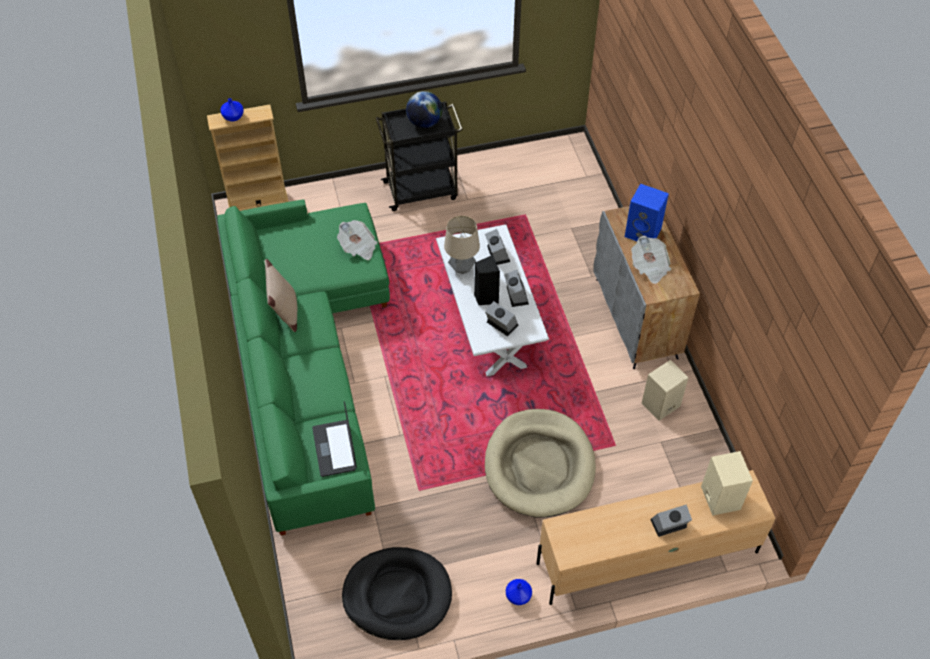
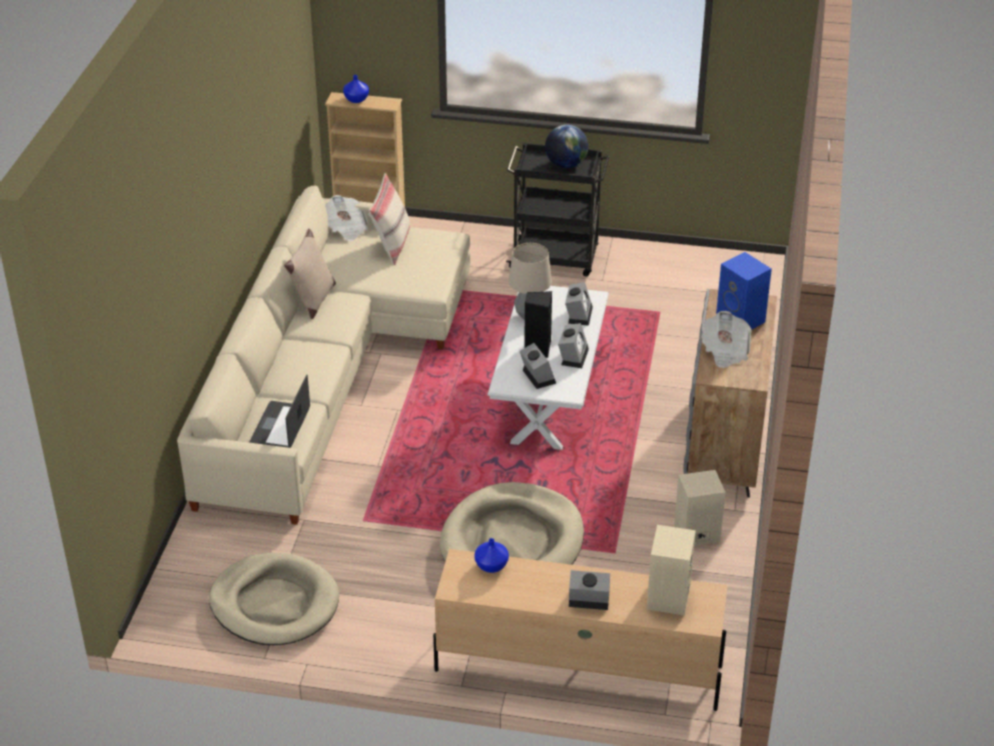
camera: 25 degrees right, 15 degrees down
(307, 359) = (325, 370): green sofa -> beige sofa
(315, 235) = (391, 244): none -> beige pillow
(358, 247) = (430, 267): newspaper -> newspaper (346, 228)
(397, 595) = (274, 603): black dog bed -> beige dog bed
(518, 595) = (405, 650): blue vase -> blue vase (492, 565)

